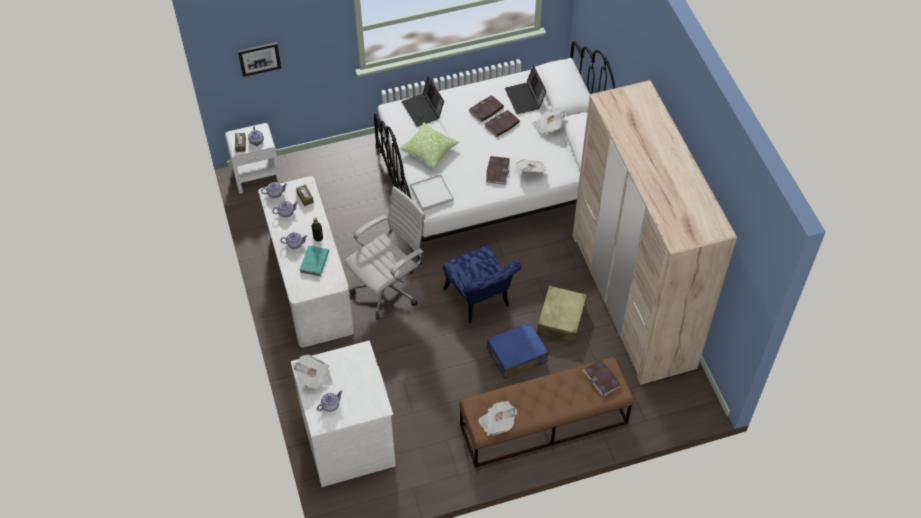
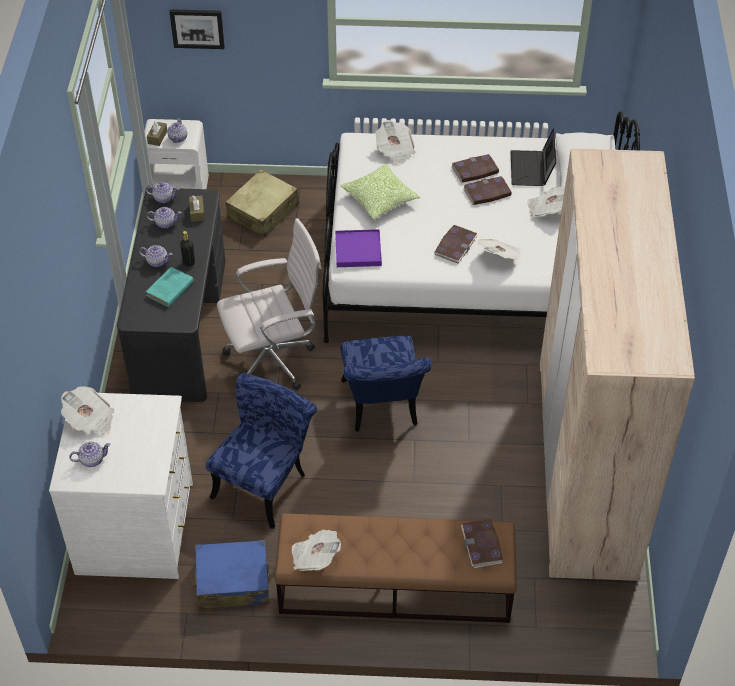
camera: 20 degrees right, 5 degrees down
(309, 283) = (180, 327): white desk -> black desk
(423, 110) = (395, 151): laptop -> newspaper
(423, 378) = (265, 481): none -> blue chair
(432, 194) = (358, 250): white tray -> purple tray
(516, 356) = (398, 489): blue suitcase -> blue suitcase (232, 582)
(561, 319) = (478, 461): beige suitcase -> beige suitcase (263, 211)

